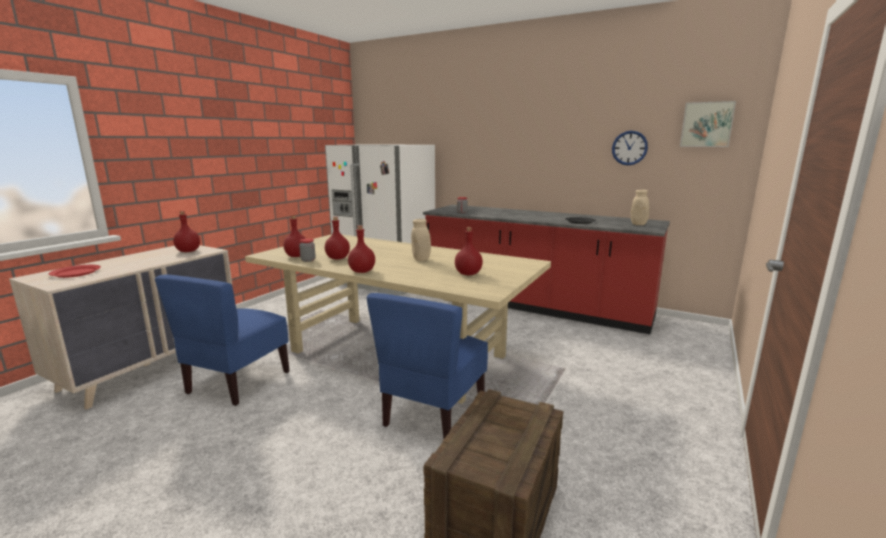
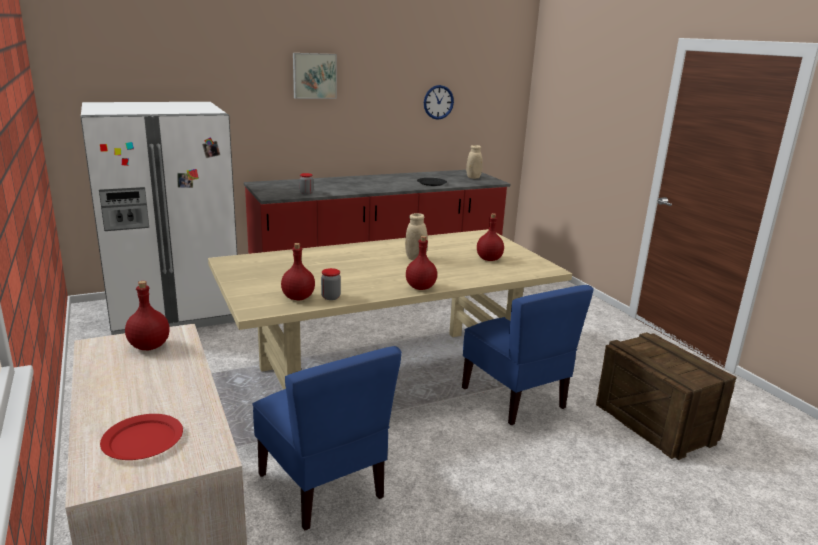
camera: 55 degrees left, 5 degrees up
(338, 258) = (348, 284): red bottle -> none
(706, 124) = (494, 80): picture -> picture (314, 76)

